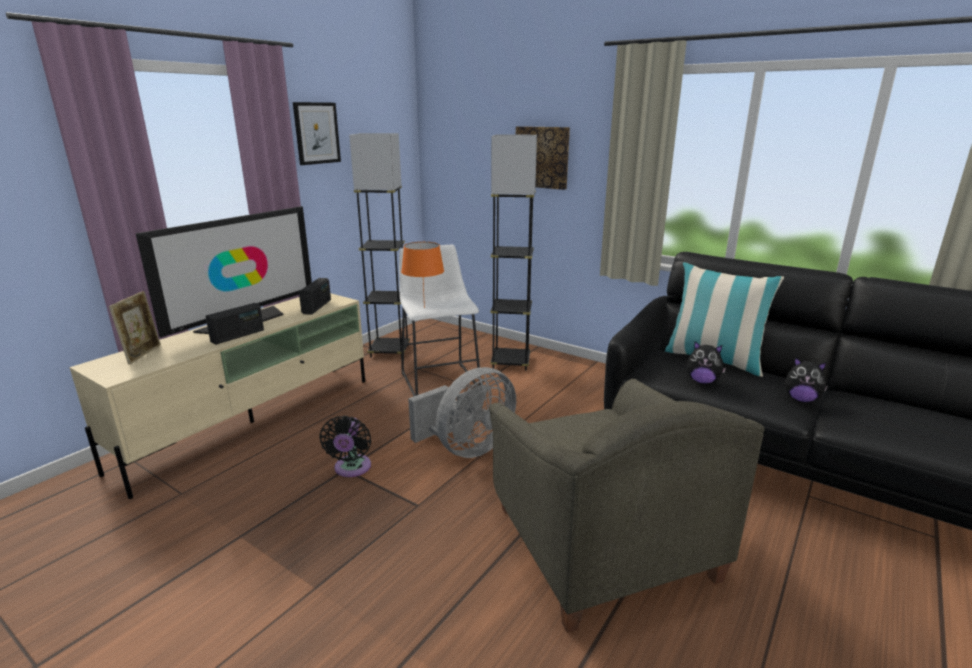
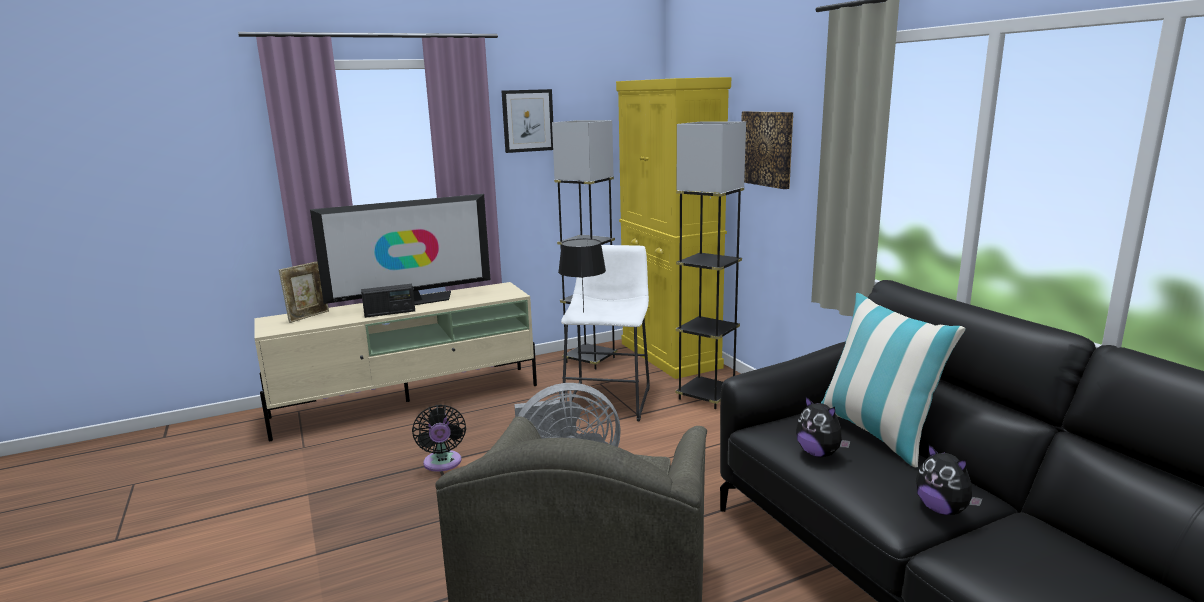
camera: 30 degrees right, 5 degrees down
(317, 307) = (485, 297): radio -> none
(351, 469) = (442, 464): black fan -> black fan turned 45 degrees counterclockwise
(424, 308) = (583, 312): orange table lamp -> black table lamp
(450, 336) = (670, 355): none -> yellow cabinet

